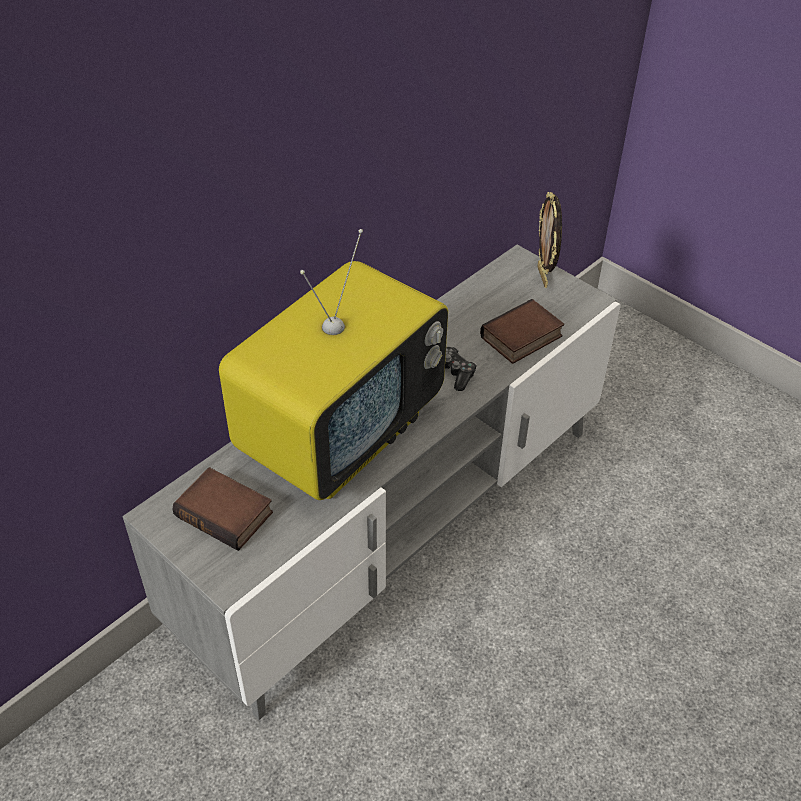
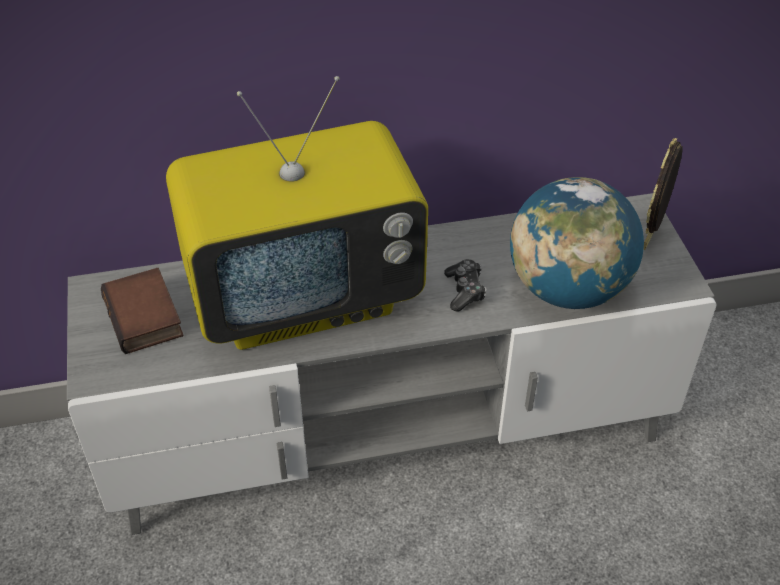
camera: 35 degrees right, 0 degrees up
(522, 338) = (568, 289): book -> globe

